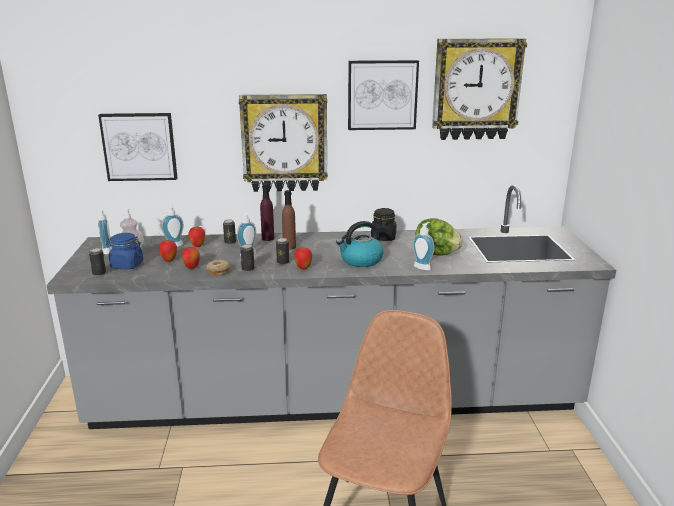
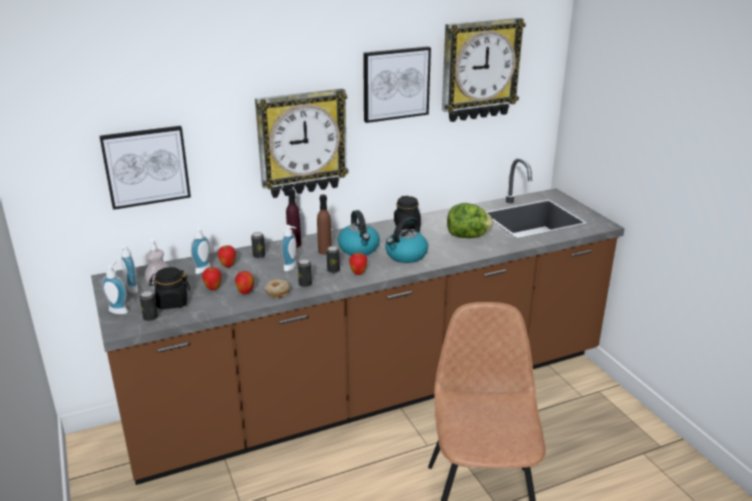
camera: 20 degrees left, 5 degrees up
(127, 265) = (172, 302): blue jar -> black jar
(322, 249) = (359, 249): none -> kettle
(337, 400) = (375, 393): grey counter -> brown counter
(423, 267) = (467, 252): soap dispenser -> soap dispenser (119, 310)

